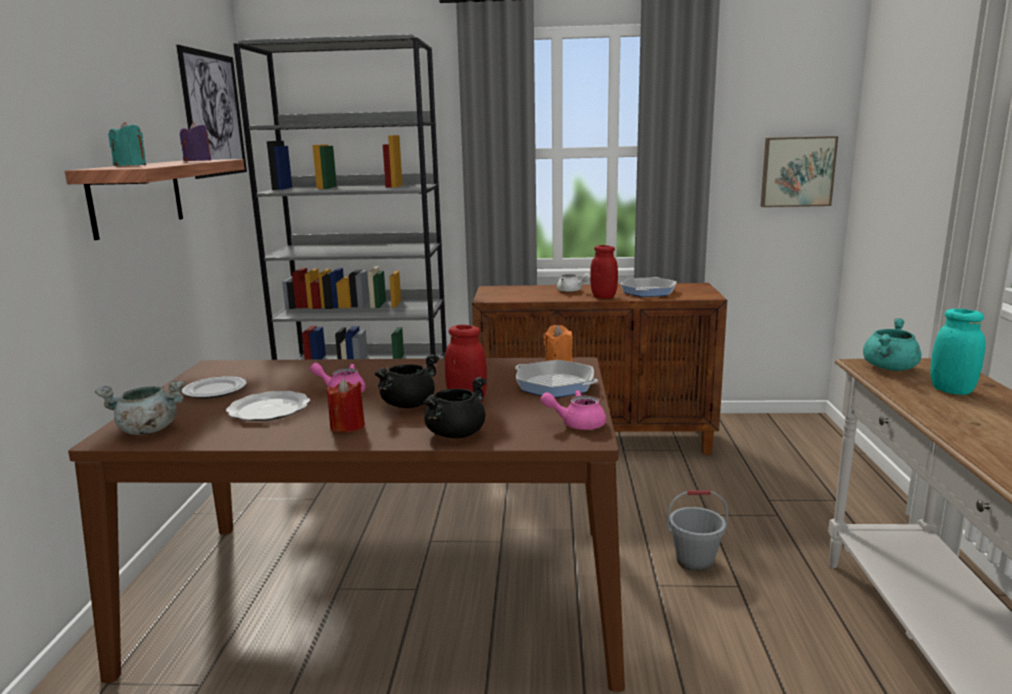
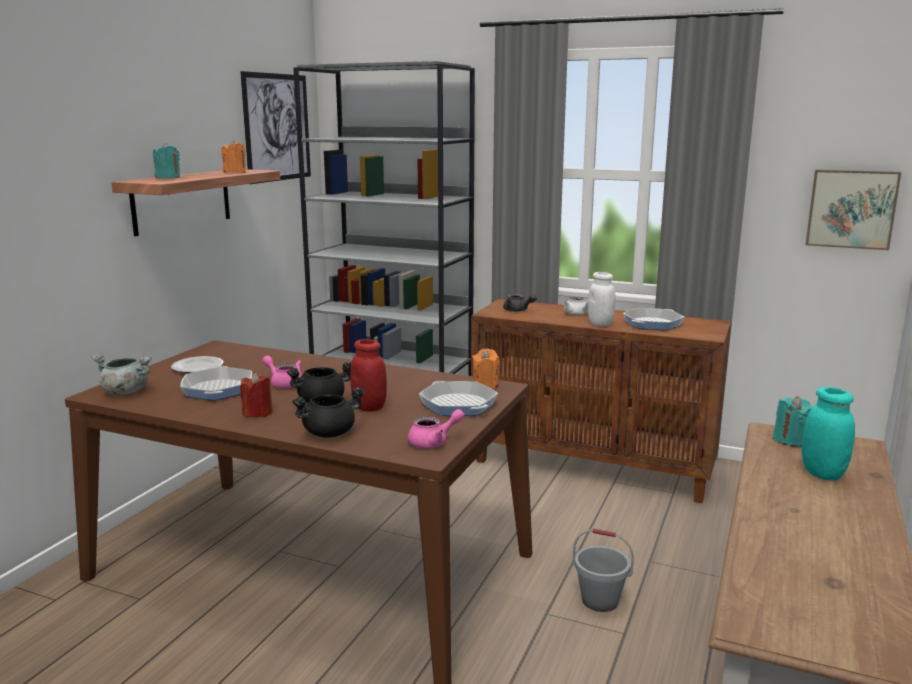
camera: 20 degrees right, 0 degrees up
(198, 161) = (235, 172): purple candle -> orange candle
(268, 409) = (218, 389): plate -> frying pan
(512, 294) = (518, 310): none -> grey teapot
(577, 424) = (434, 442): pink teapot -> pink teapot turned 135 degrees clockwise
(603, 297) = (600, 324): red jar -> white jar
(890, 368) = (790, 440): turquoise cooking pot -> turquoise candle

